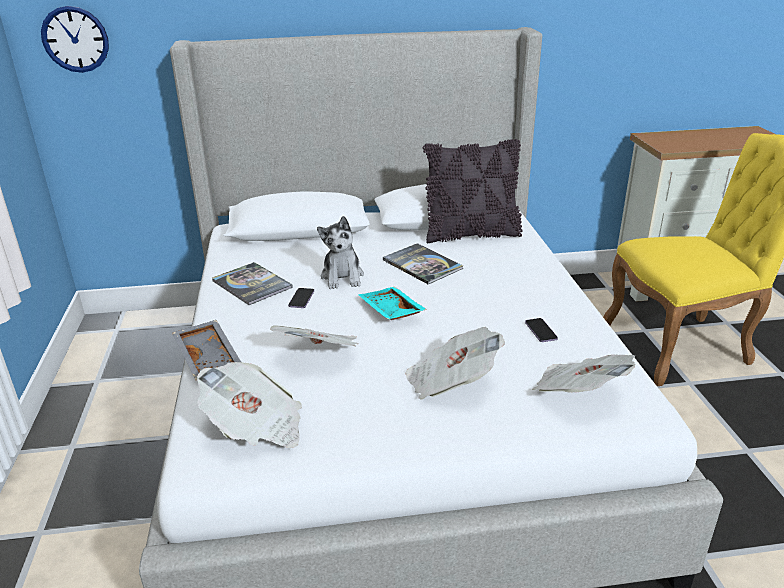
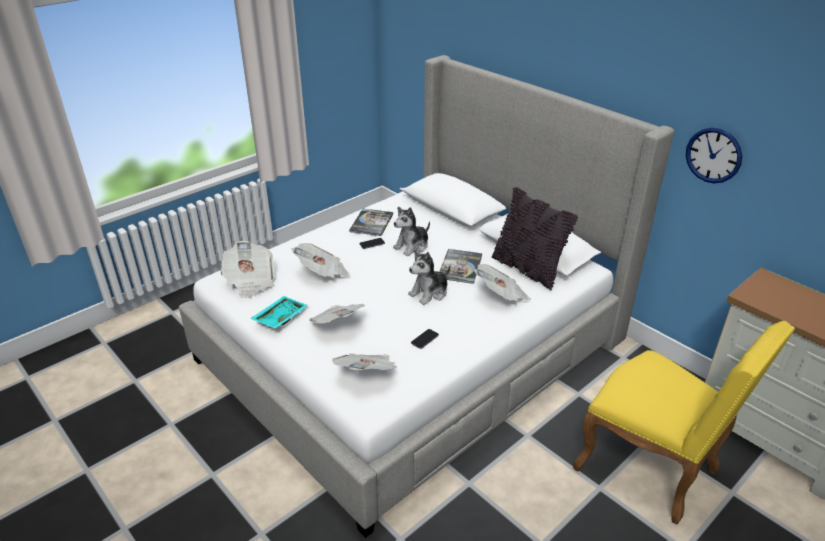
camera: 55 degrees right, 5 degrees up
(75, 39) = (403, 37): wall clock -> wall clock (713, 155)
(210, 357) = (293, 244): grey tray -> none
(390, 312) = (389, 277): turquoise tray -> turquoise tray (279, 317)
(452, 298) = (429, 293): none -> plush toy
(503, 262) = (501, 296): none -> newspaper

